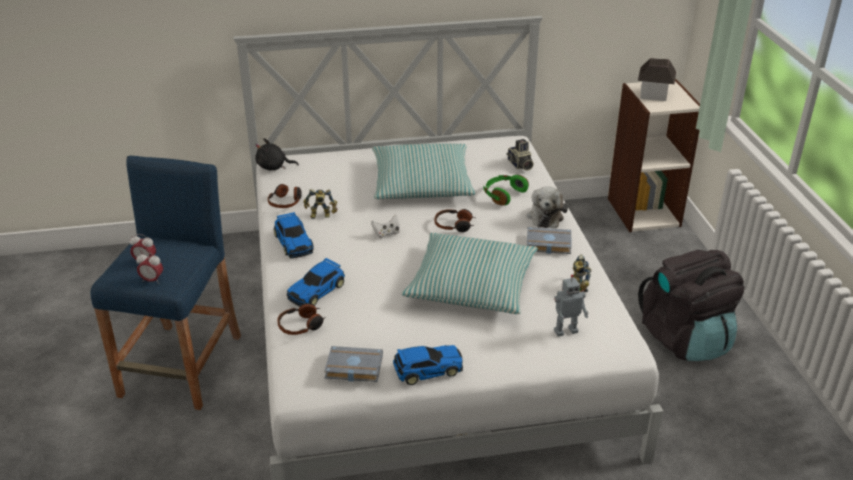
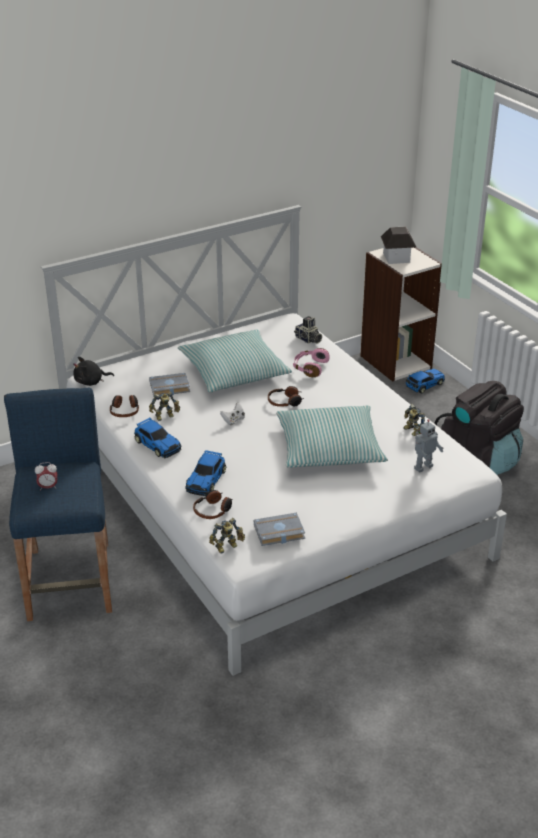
camera: 20 degrees left, 0 degrees up
(152, 280) = (67, 501): alarm clock -> none
(290, 370) = (227, 547): none -> toy robot
(426, 369) = (335, 520): toy car -> toy car (424, 385)
(503, 194) = (310, 368): green headphones -> pink headphones
(545, 216) = (354, 379): plush toy -> none
(547, 244) = (370, 402): grey book -> grey book (169, 388)

